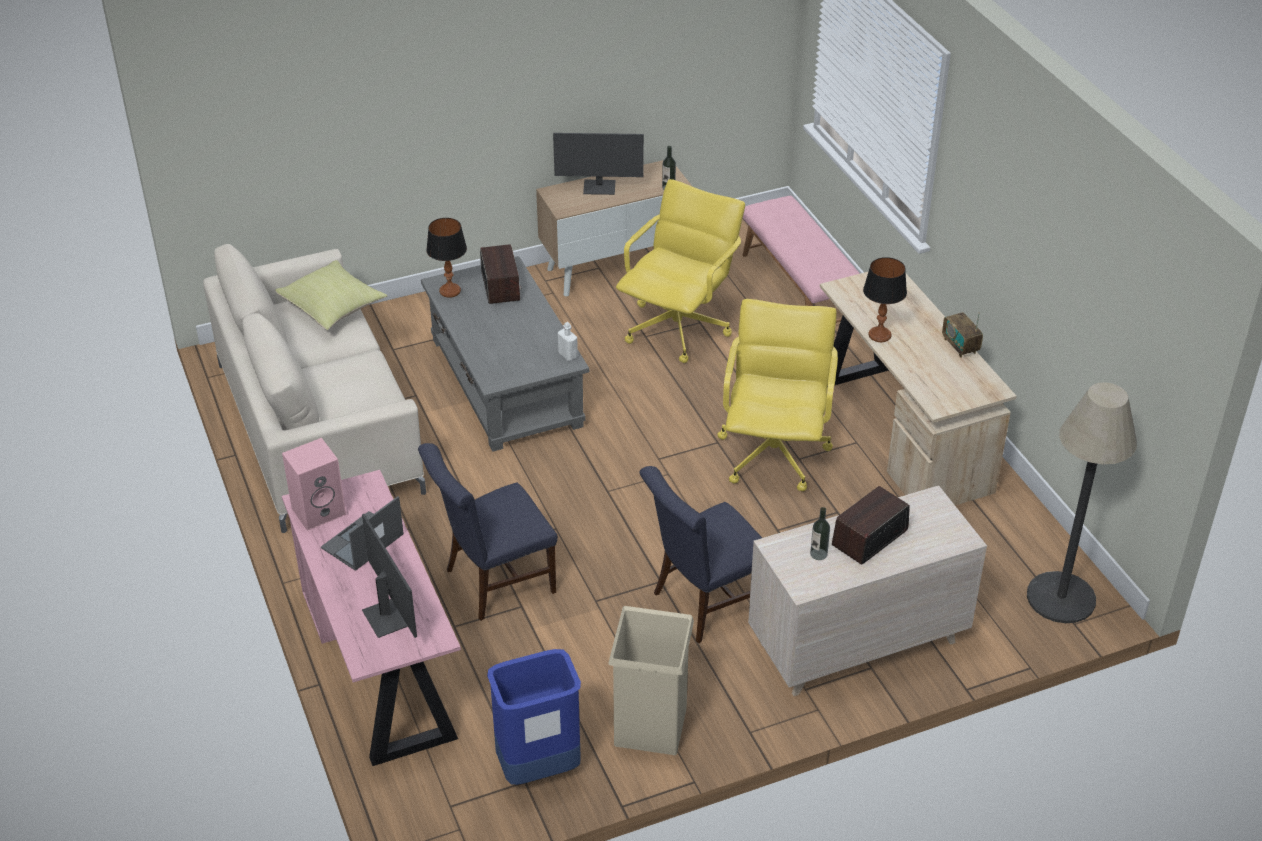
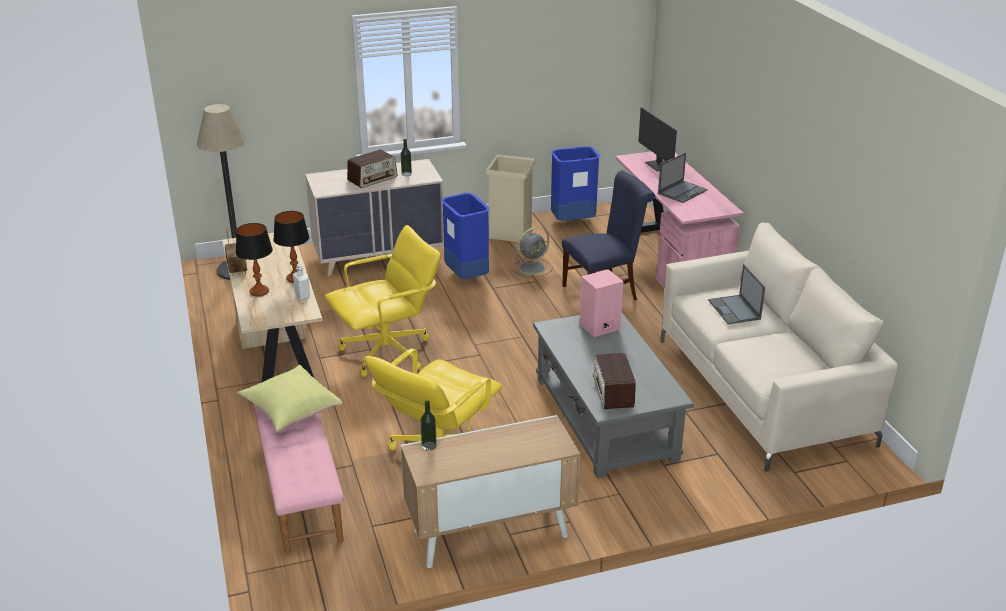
camera: 175 degrees left, 10 degrees down
(319, 510) = (715, 205): pink speaker -> pink speaker (599, 327)
(333, 308) = (766, 366): yellow pillow -> yellow pillow (290, 411)
(343, 379) = (734, 310): none -> laptop
(450, 291) = (661, 389): table lamp -> table lamp (259, 291)
(568, 355) = (550, 331): white bottle -> white bottle (302, 295)
(599, 188) = (507, 450): monitor -> none
(603, 632) = (533, 267): none -> grey fan
(704, 604) = (467, 276): blue chair -> blue trash can
(774, 454) = (388, 353): yellow office chair -> yellow office chair turned 135 degrees counterclockwise

